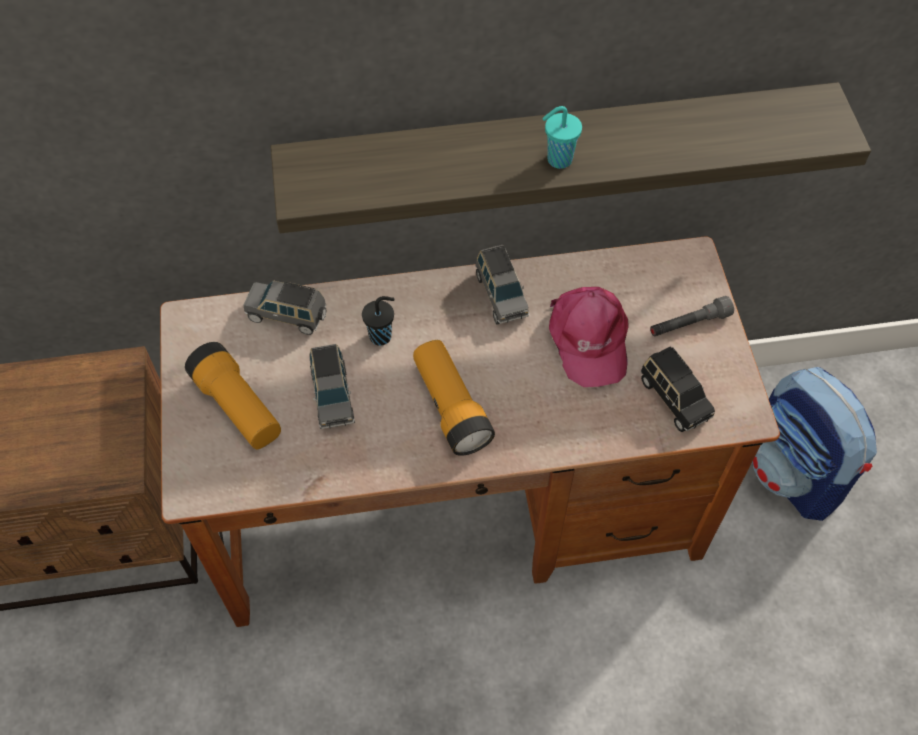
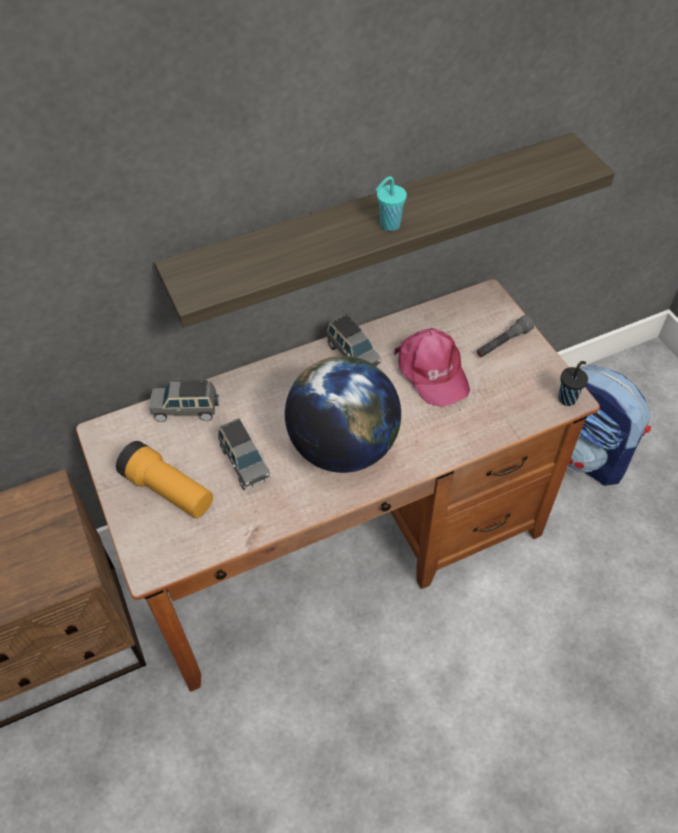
camera: 15 degrees left, 5 degrees down
(382, 336) = (269, 407): black cup -> black cup (567, 398)
(450, 407) = (343, 447): flashlight -> globe
(673, 398) = (512, 399): black toy car -> none

